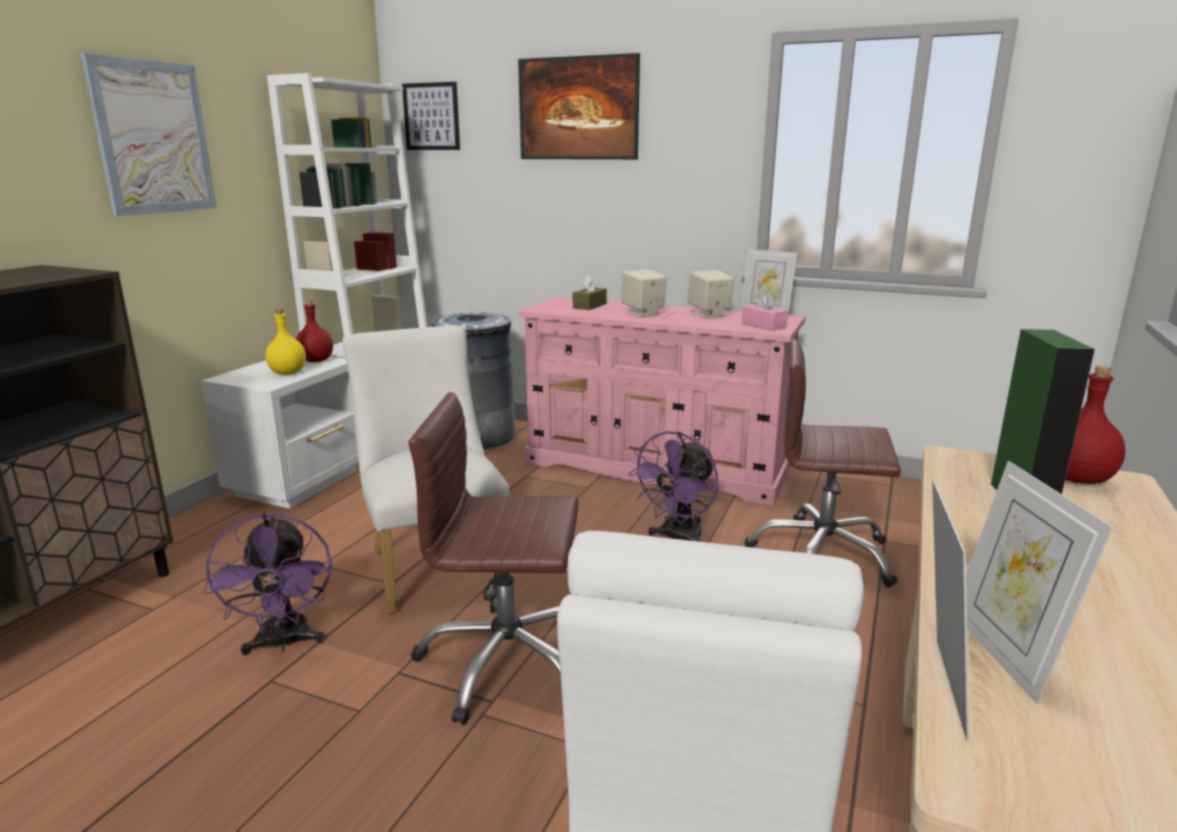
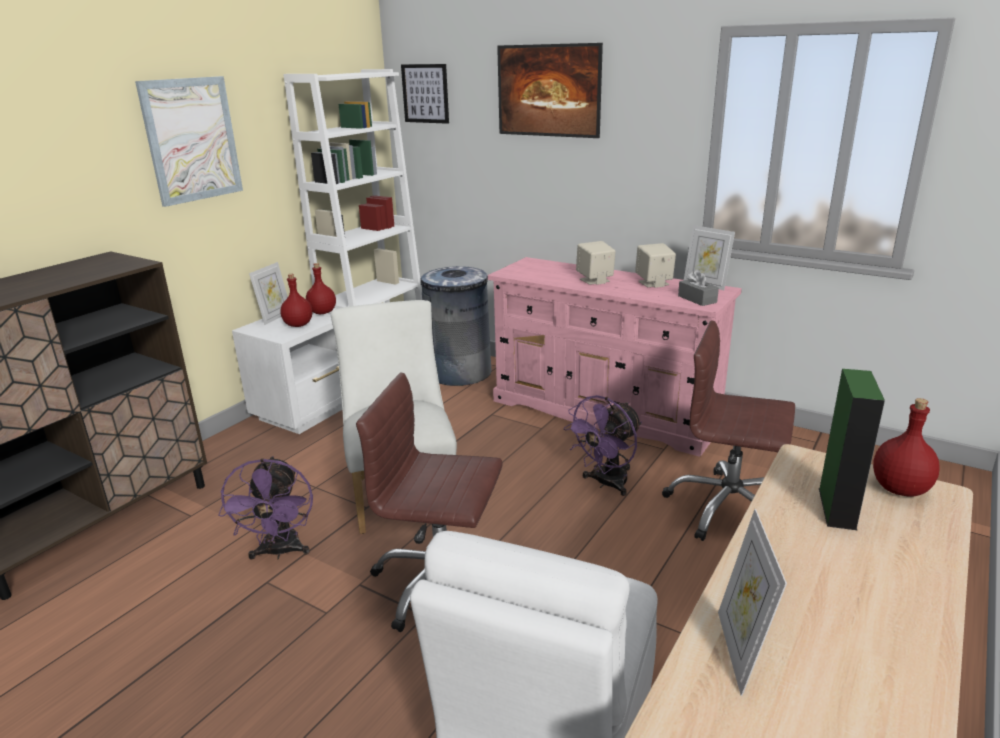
camera: 10 degrees right, 5 degrees up
(287, 373) = (298, 325): yellow bottle -> red bottle
(589, 306) = (551, 270): brown tissue box -> none
(763, 325) = (697, 299): pink tissue box -> grey tissue box
(934, 684) = (672, 671): picture frame -> picture frame (275, 317)

